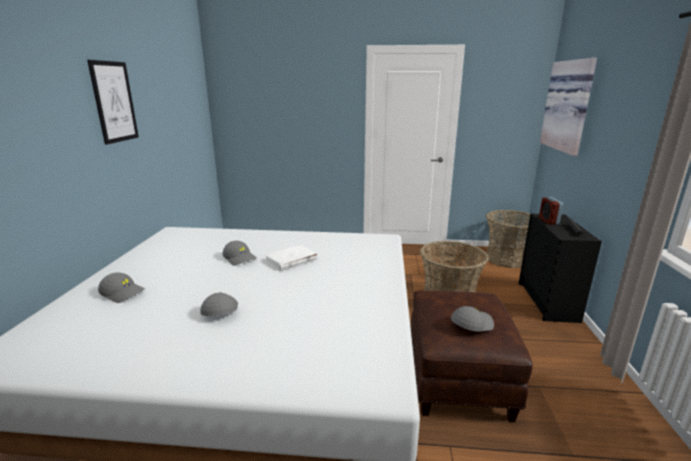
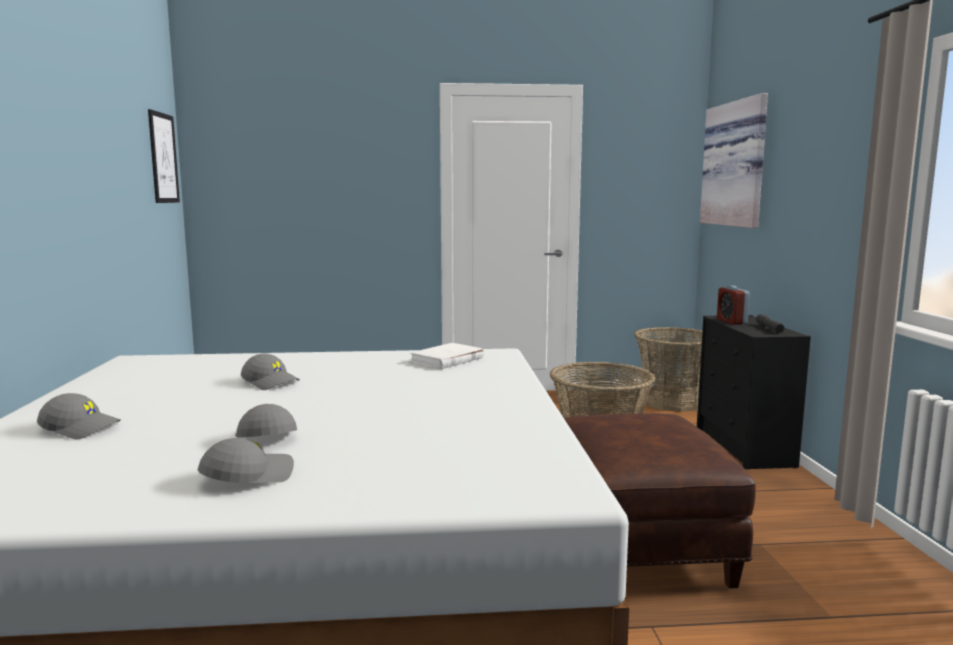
camera: 10 degrees left, 10 degrees down
(114, 102) = (53, 134): picture -> picture (163, 158)
(290, 260) = (358, 380): white book -> white book (446, 360)
(471, 324) = (657, 441): grey cap -> grey cap (247, 476)

